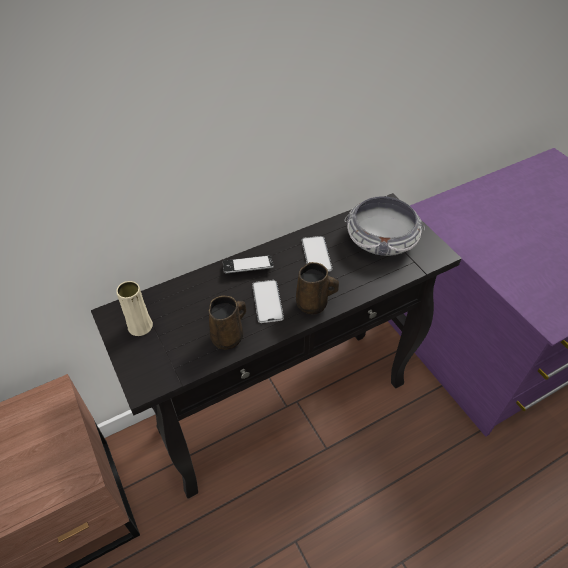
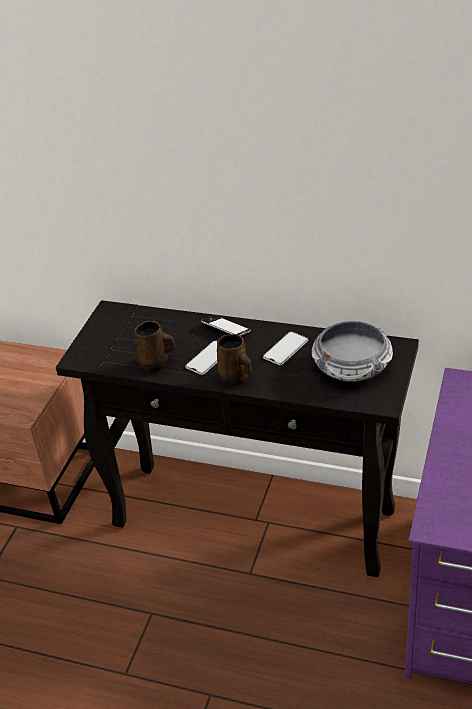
camera: 50 degrees right, 10 degrees down
(140, 326) = (115, 326): beige vase -> none

